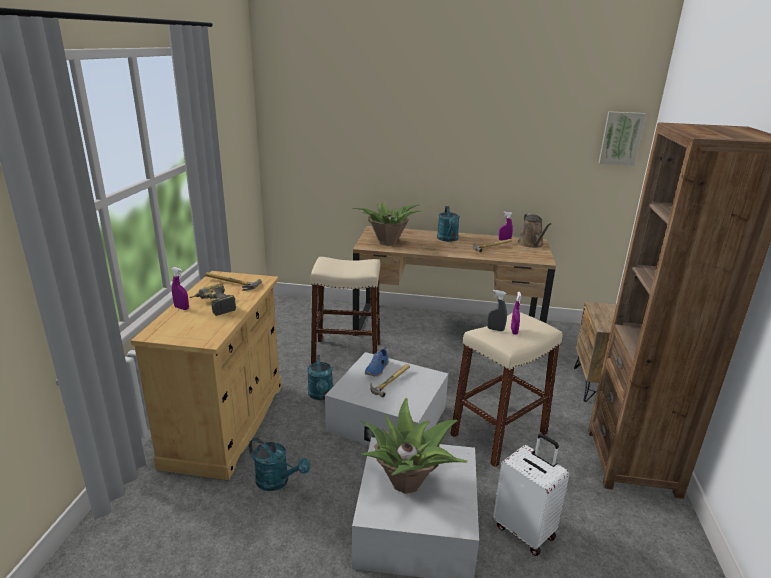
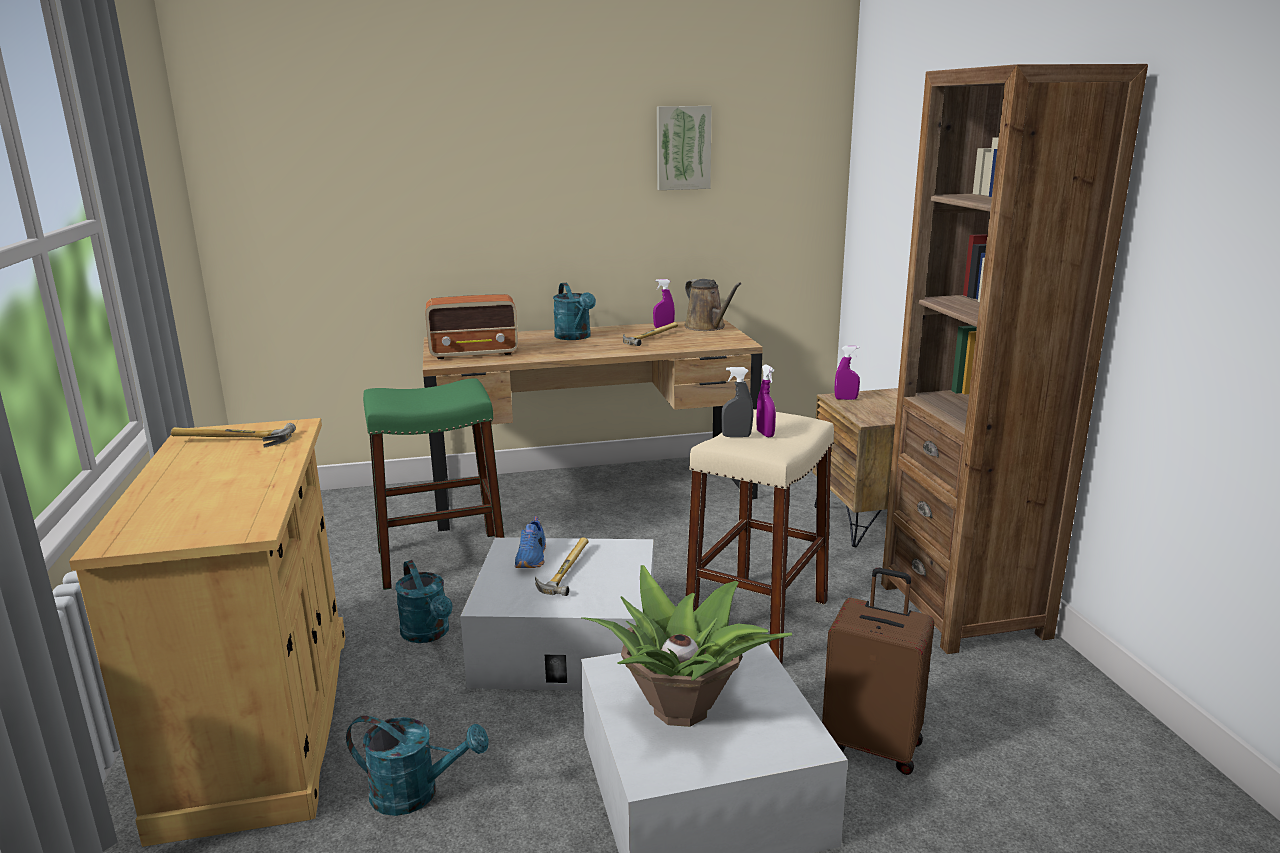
camera: 20 degrees left, 5 degrees down
(181, 308) = (152, 492): purple spray bottle -> purple spray bottle (846, 399)
(212, 306) = (219, 478): power drill -> none
(347, 353) = (442, 559): beige stool -> green stool
(386, 242) = (475, 353): potted plant -> radio
(525, 531) = (873, 744): white suitcase -> brown suitcase
(620, 138) = (808, 148): picture -> picture (683, 148)

